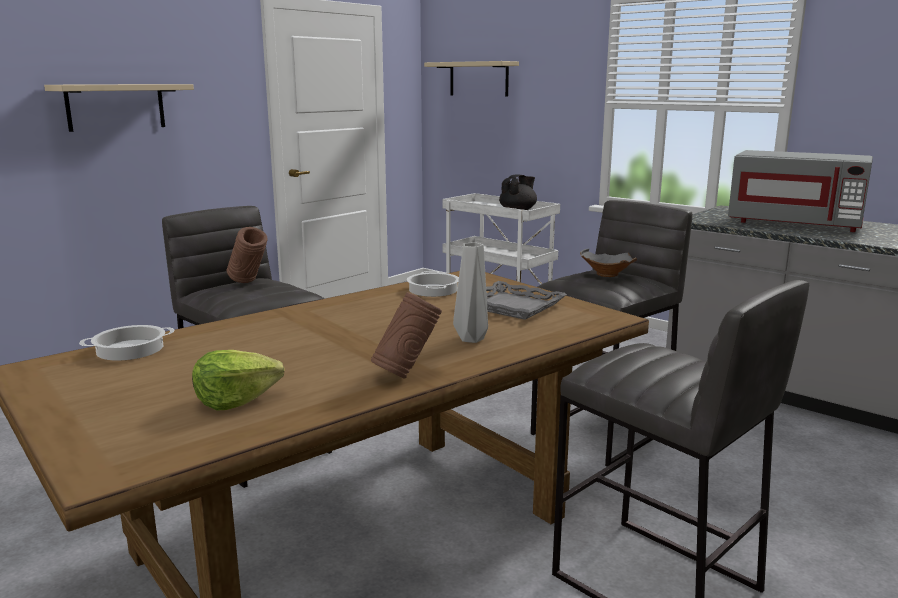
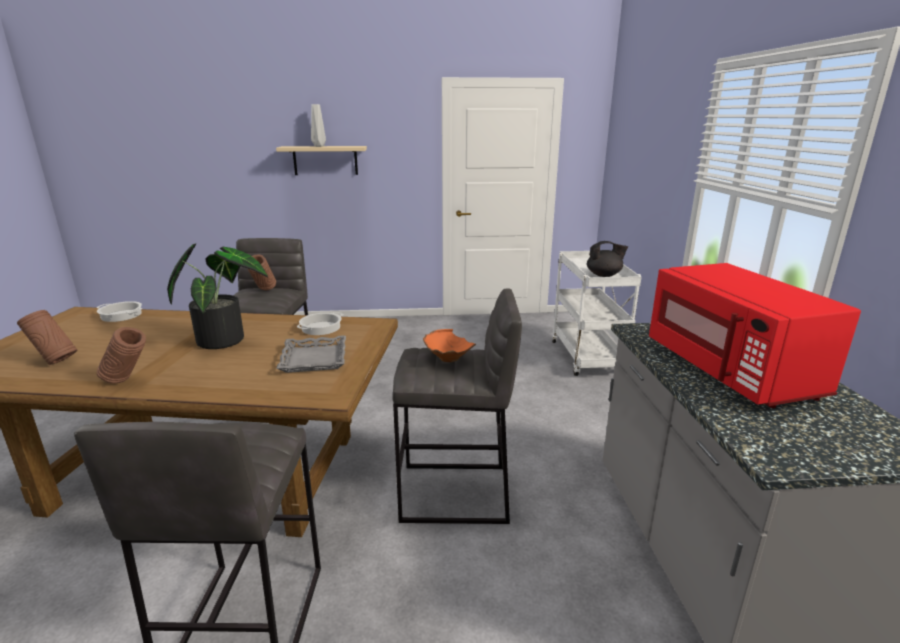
camera: 45 degrees right, 5 degrees up
(235, 400) = (55, 361): lettuce -> brown vase
(370, 322) = (225, 339): none -> potted plant
(471, 339) = (218, 373): grey vase -> grey vase (318, 146)
(478, 79) = (632, 145): beige shelf -> none
(607, 275) = (447, 358): grey bowl -> orange bowl
(795, 224) = (732, 370): grey microwave -> red microwave

